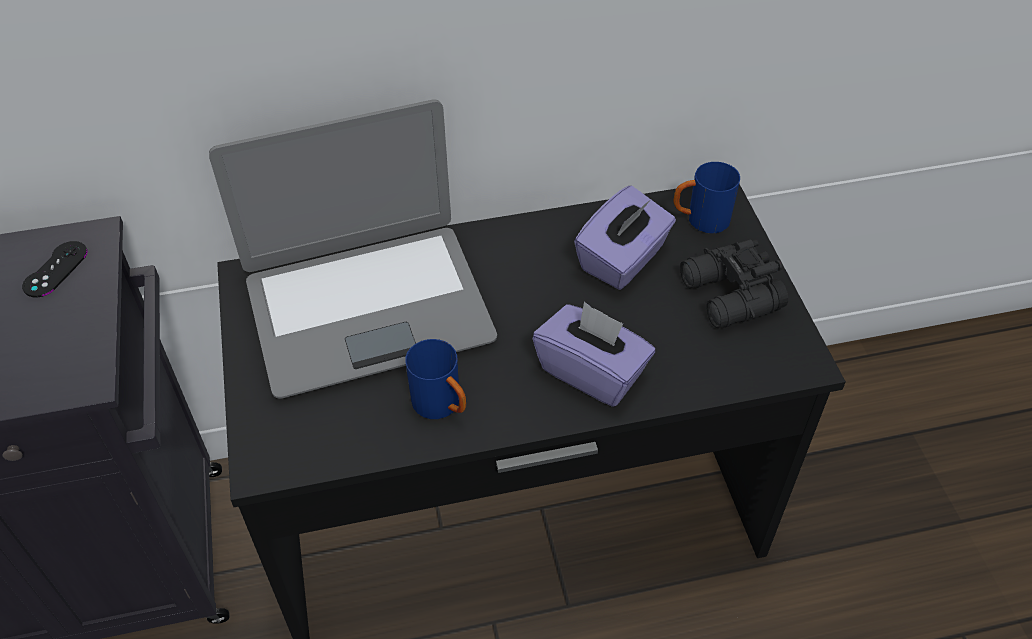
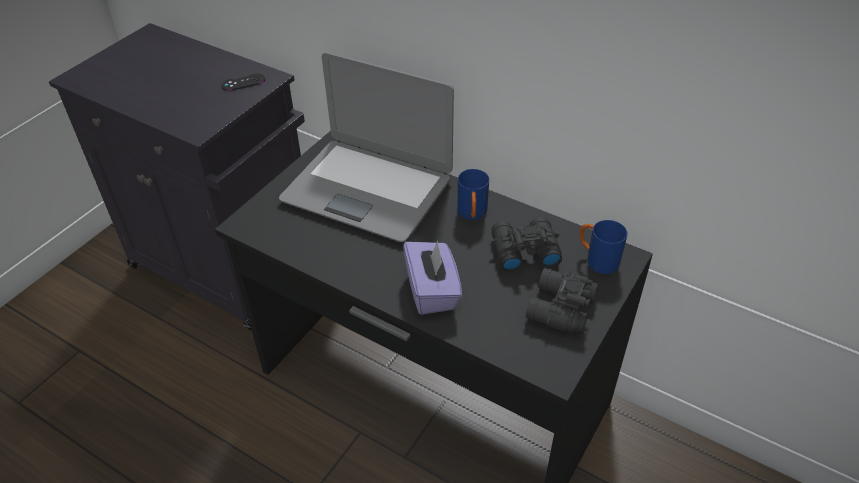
camera: 45 degrees right, 5 degrees down
(442, 406) = (343, 255): blue mug -> blue mug (472, 214)
(623, 260) = (523, 250): purple tissue box -> black binoculars

